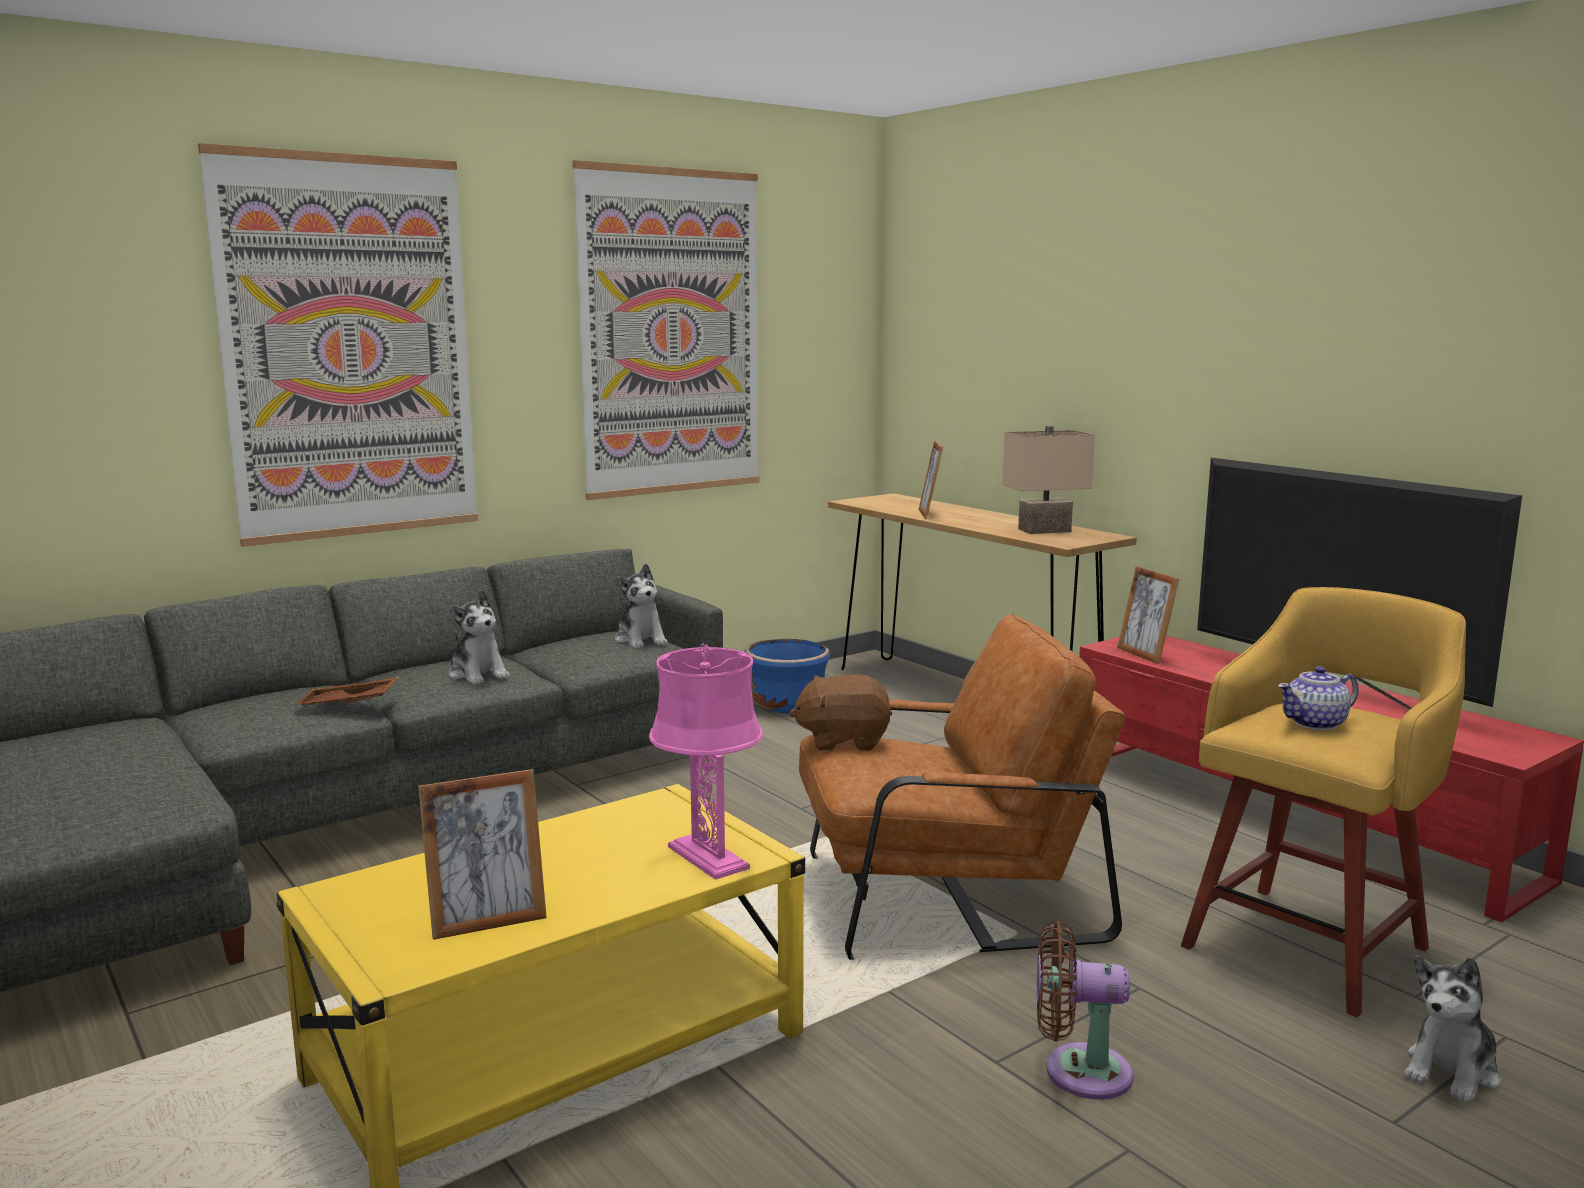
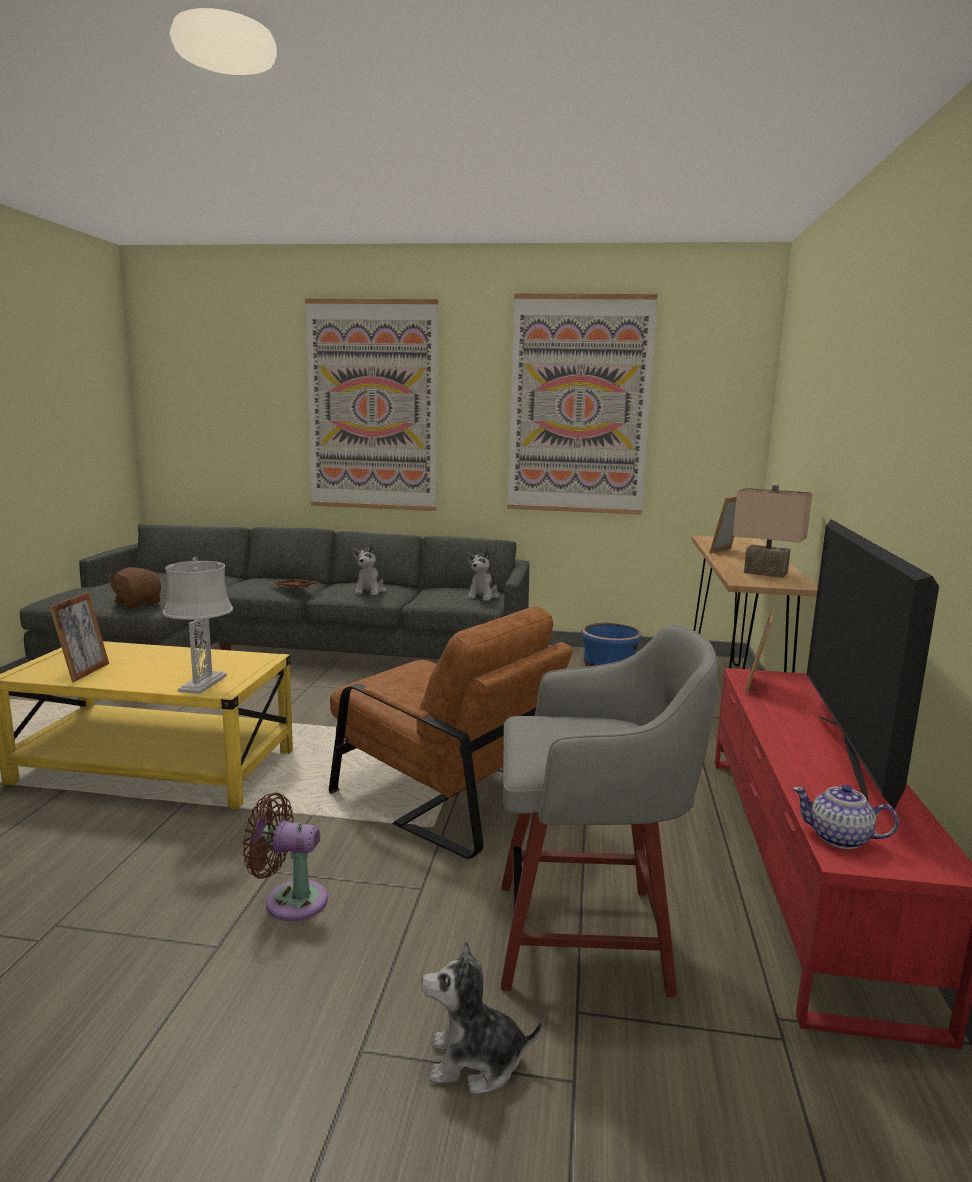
camera: 45 degrees right, 0 degrees up
(488, 921) = (84, 672): picture frame -> picture frame turned 105 degrees counterclockwise
(709, 858) = (203, 684): pink table lamp -> grey table lamp
(843, 741) = (420, 666): brown plush toy -> brown plush toy (138, 603)
(1078, 1071) = (290, 900): brown fan -> brown fan turned 45 degrees counterclockwise
(1310, 945) = (588, 937): yellow stool -> grey stool
(1316, 723) = (574, 733): teapot -> teapot (840, 838)

